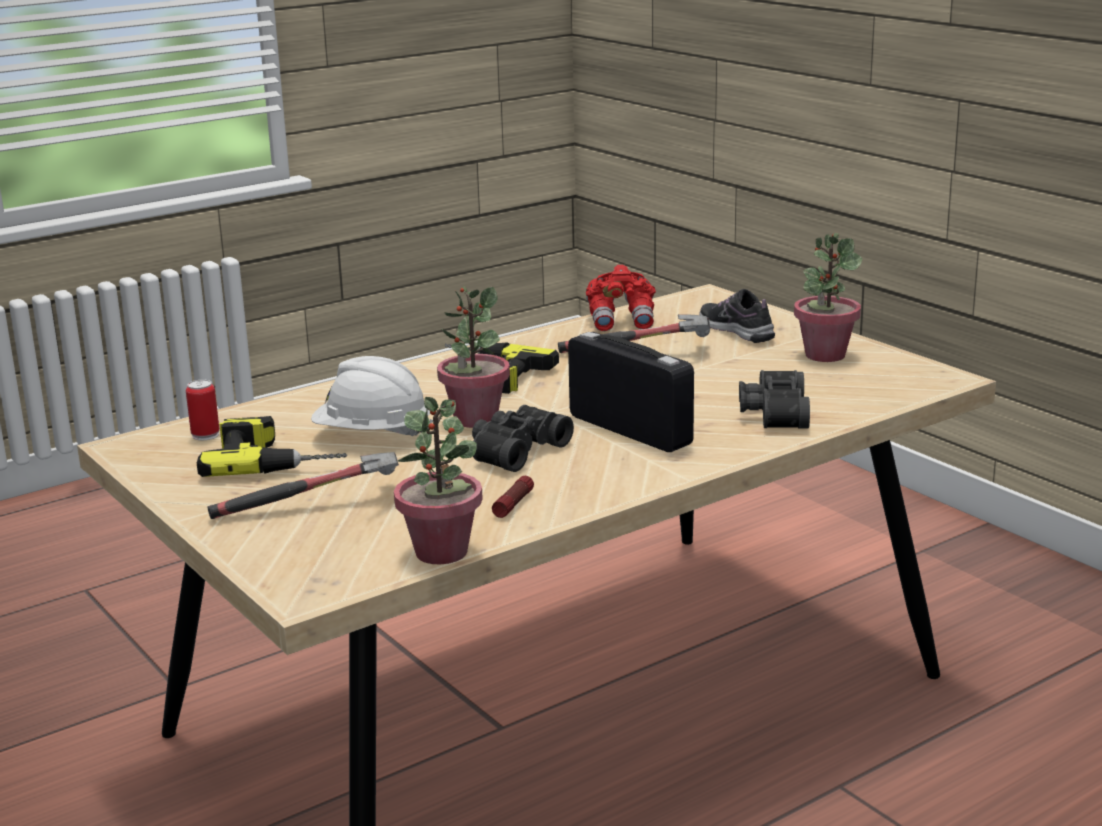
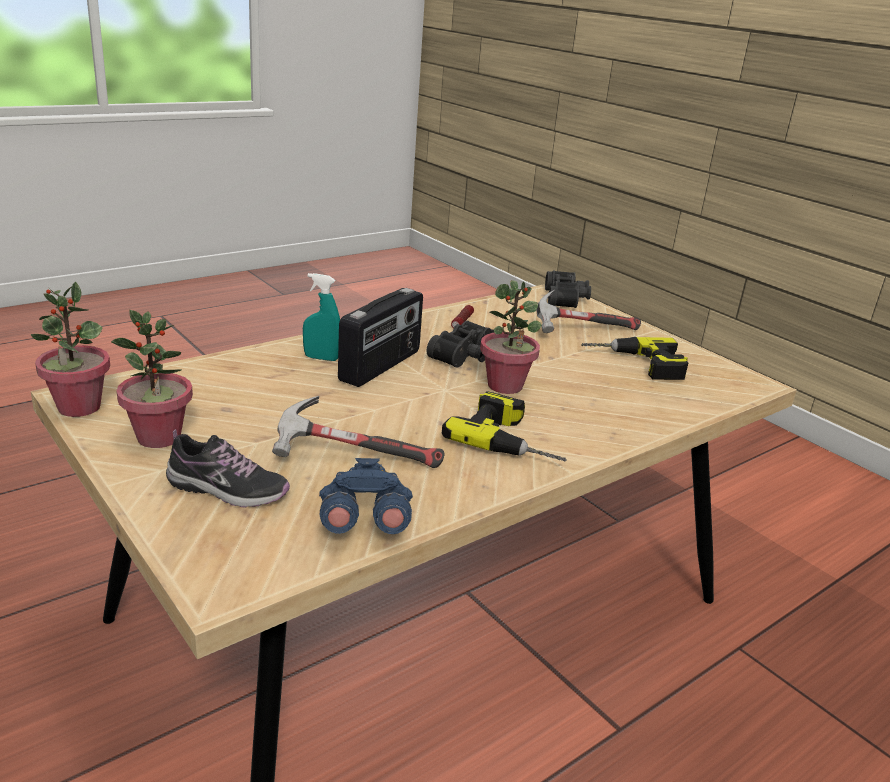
camera: 175 degrees right, 5 degrees up
(205, 435) = (708, 388): can -> none
(372, 435) = (579, 377): white hard hat -> none
(442, 552) = (495, 302): potted plant -> potted plant (78, 407)
(622, 321) = (363, 524): red binoculars -> blue binoculars
(631, 430) = (381, 366): radio -> radio turned 105 degrees counterclockwise
(710, 434) = (321, 358): none -> turquoise spray bottle
(737, 331) = (227, 489): shoe -> shoe turned 45 degrees counterclockwise
(772, 413) = (263, 371): black binoculars -> black binoculars (566, 298)

